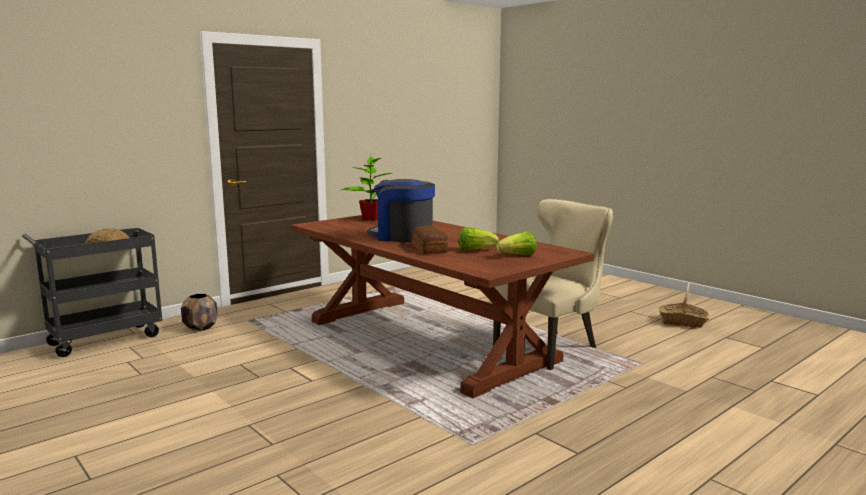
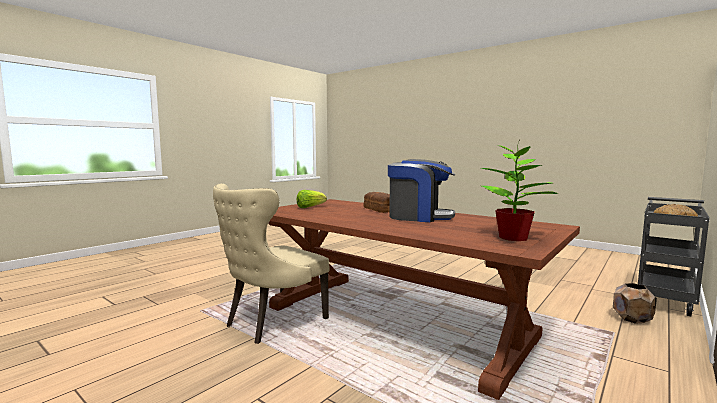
camera: 170 degrees right, 5 degrees down
(475, 250) = (343, 209): lettuce -> none
(683, 322) = (49, 384): basket -> none

